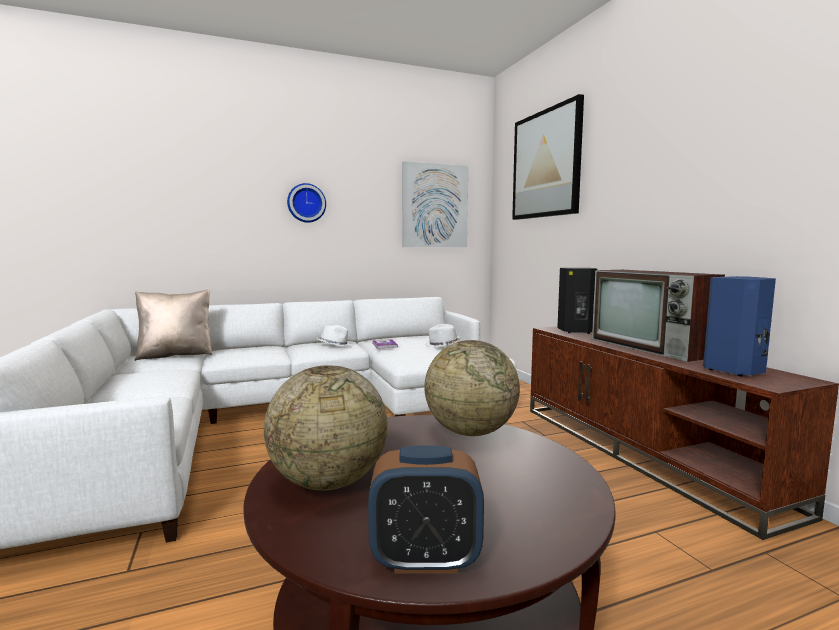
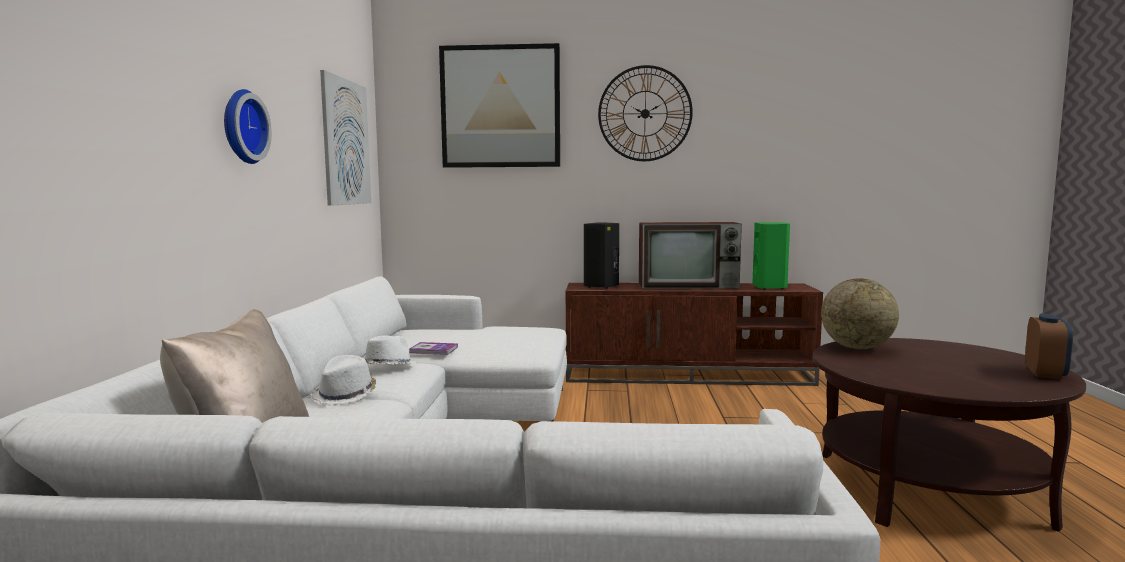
camera: 65 degrees left, 0 degrees up
(328, 482) = (958, 382): globe -> none
(442, 345) = (486, 332): white hat -> white hat (346, 395)
(646, 147) = (645, 113): none -> wall clock
(736, 371) = (770, 287): blue speaker -> green speaker

